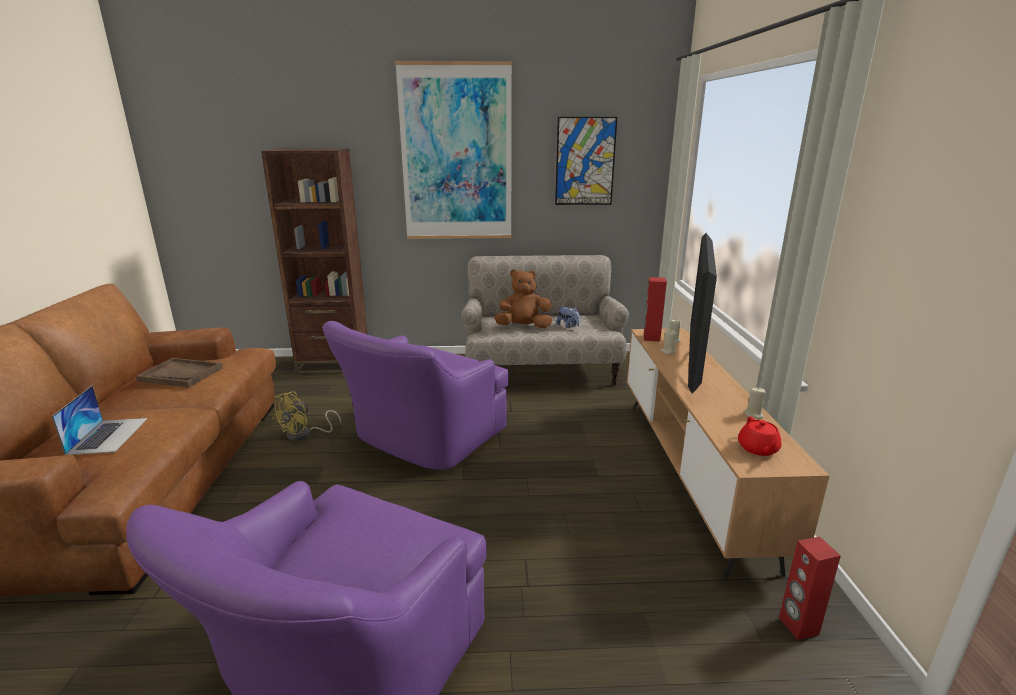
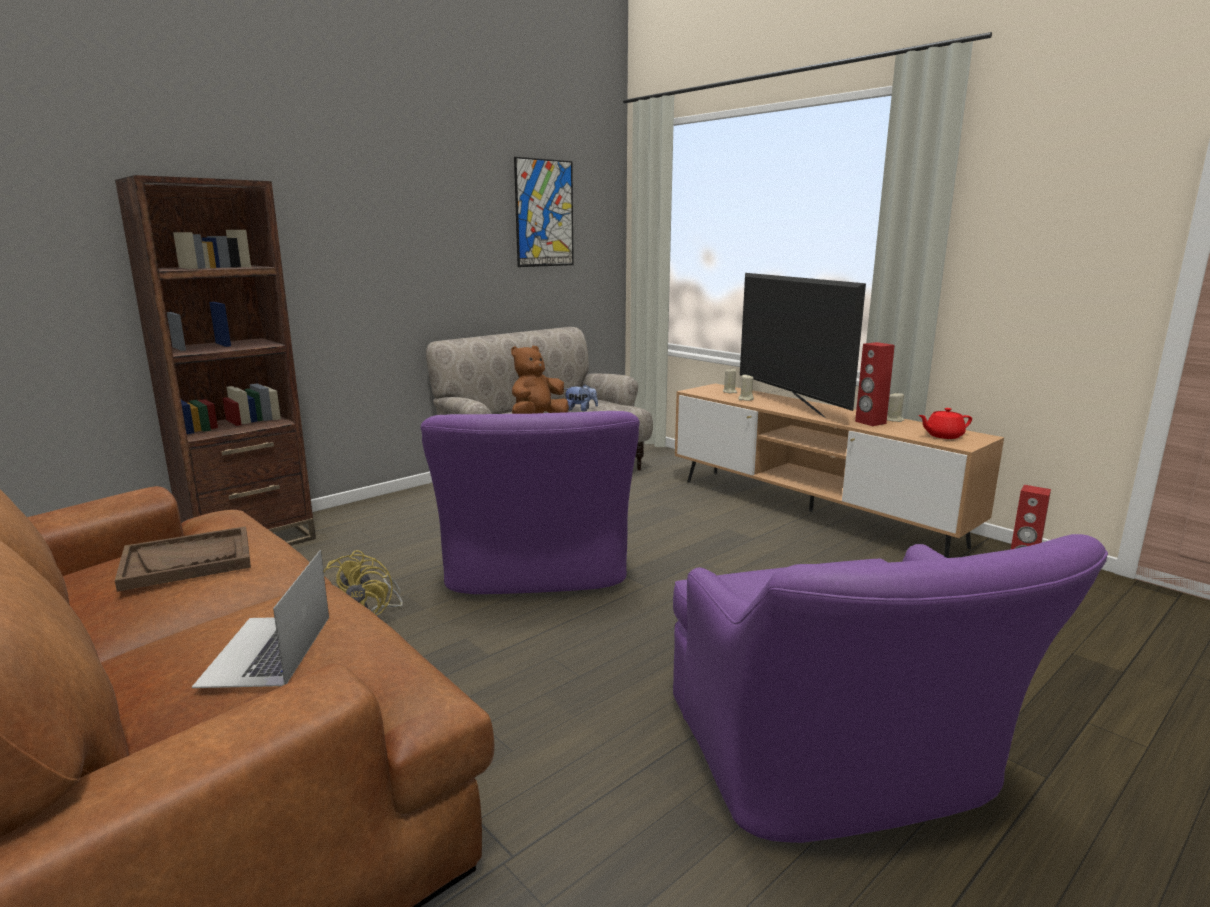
camera: 40 degrees left, 5 degrees down
(108, 435) = (266, 650): laptop -> laptop turned 135 degrees counterclockwise
(456, 154) = (400, 199): picture -> none
(651, 338) = (709, 393): red speaker -> red speaker (870, 422)
(758, 449) = (943, 436): red teapot -> red teapot turned 120 degrees clockwise

